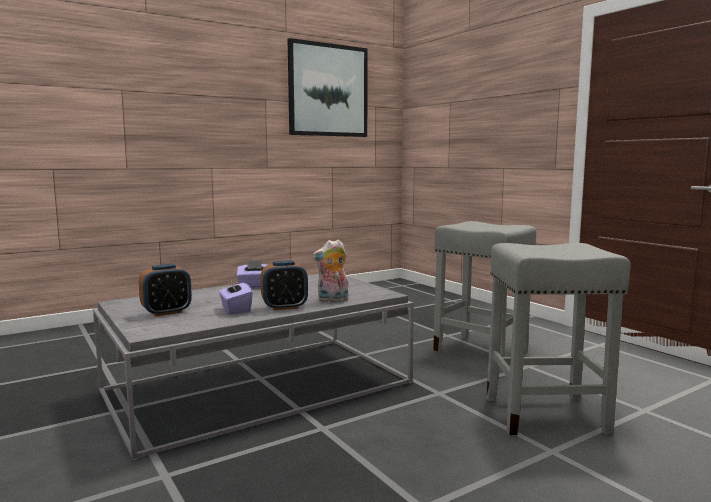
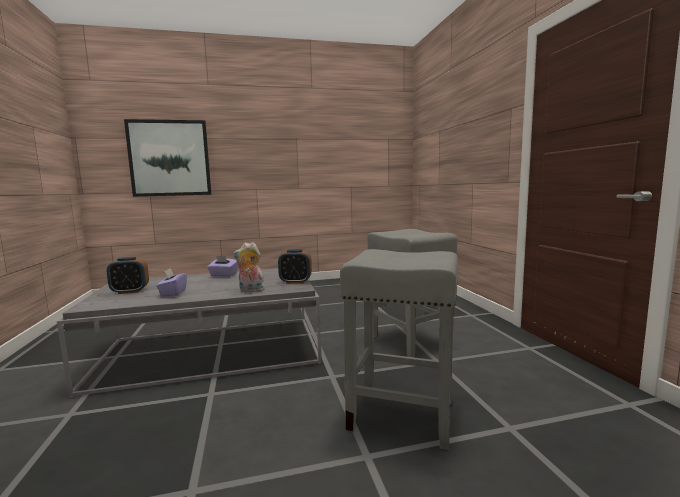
camera: 20 degrees right, 0 degrees up
(284, 307) = (207, 293): alarm clock -> alarm clock (295, 282)
(328, 90) = (346, 129): picture -> picture (169, 158)

